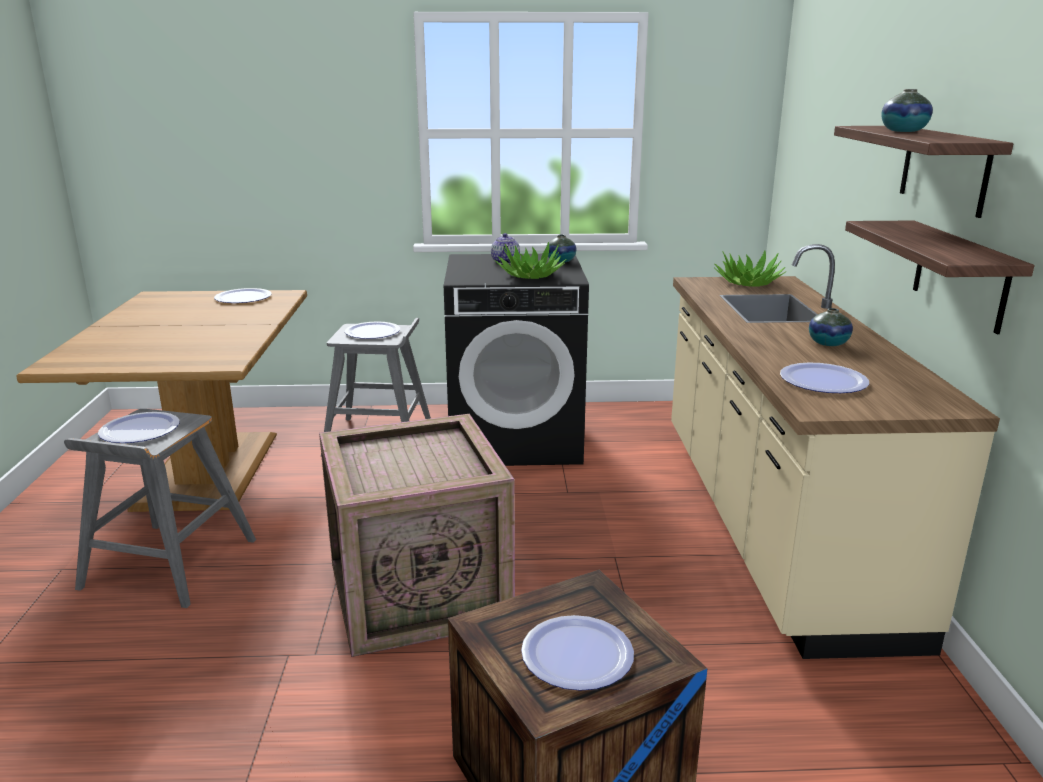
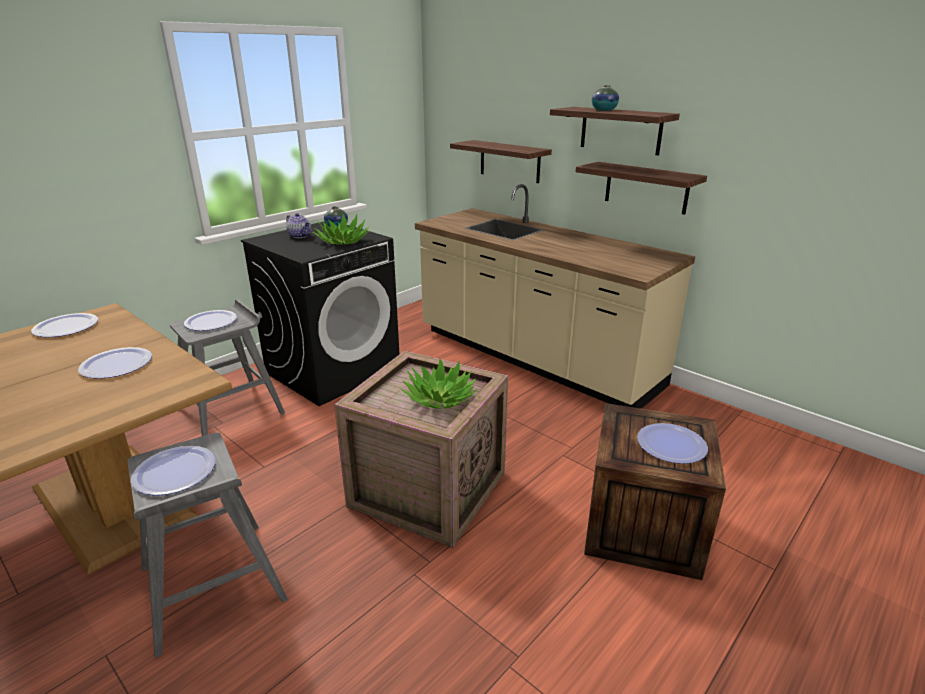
camera: 45 degrees left, 5 degrees up
(748, 283) = (460, 217): potted plant -> potted plant (440, 398)
(823, 380) = (611, 260): plate -> plate (116, 364)
(828, 343) = (570, 241): vase -> none
(835, 209) = (509, 161): none -> shelf

